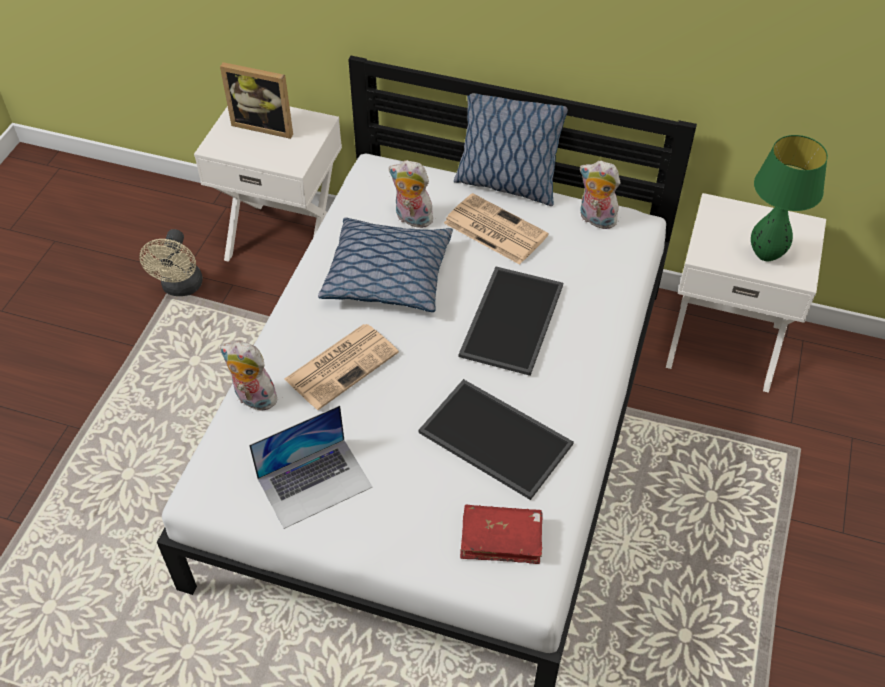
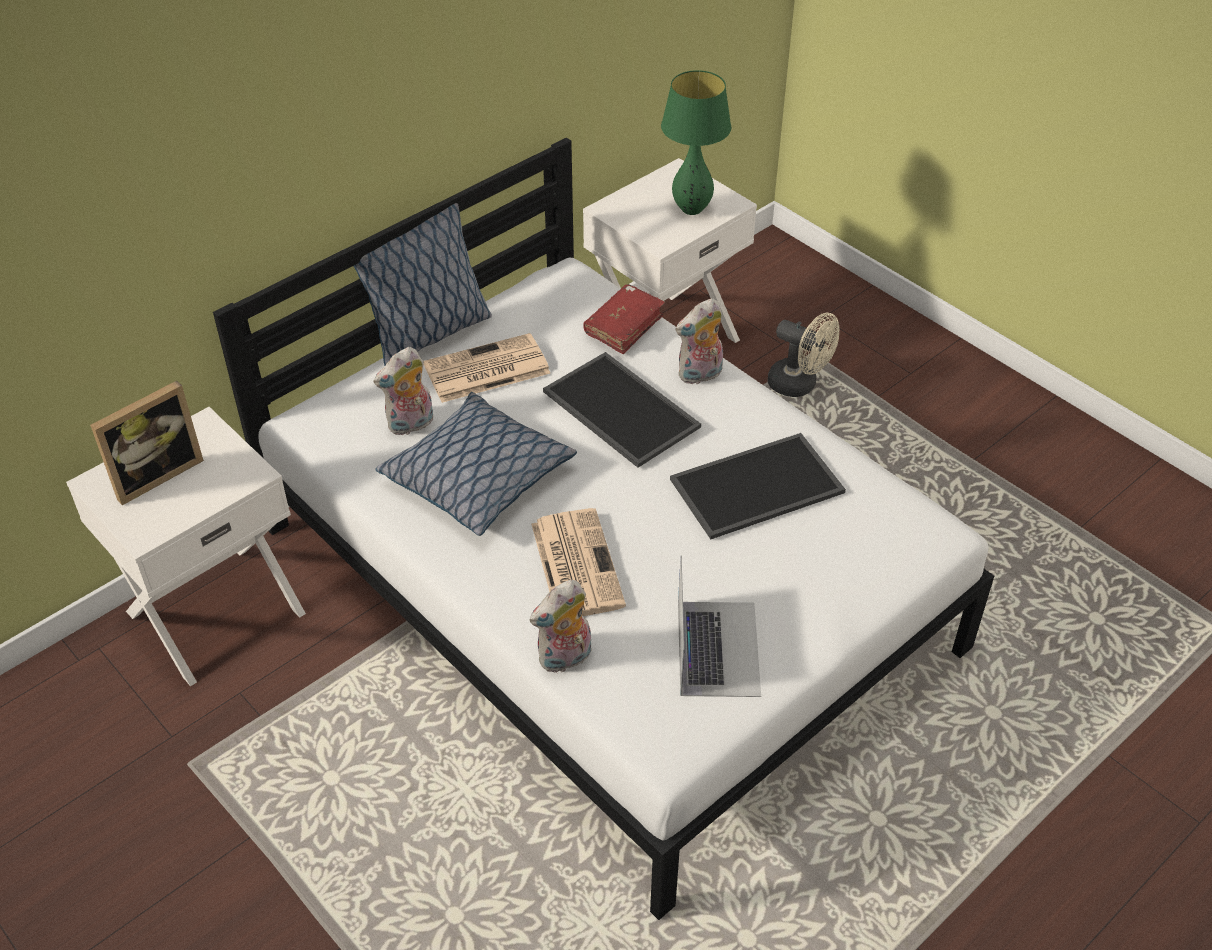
camera: 60 degrees left, 5 degrees down
(181, 288) = (195, 749): beige fan -> beige fan (799, 385)
(501, 539) = (876, 532): red book -> red book (624, 326)
(595, 220) = (535, 297): plush toy -> plush toy (700, 375)

